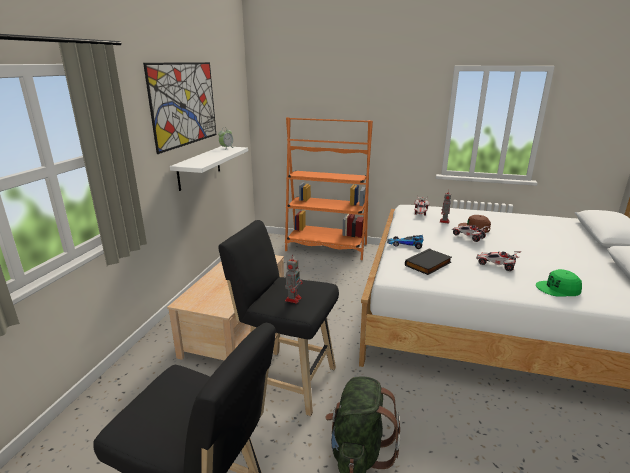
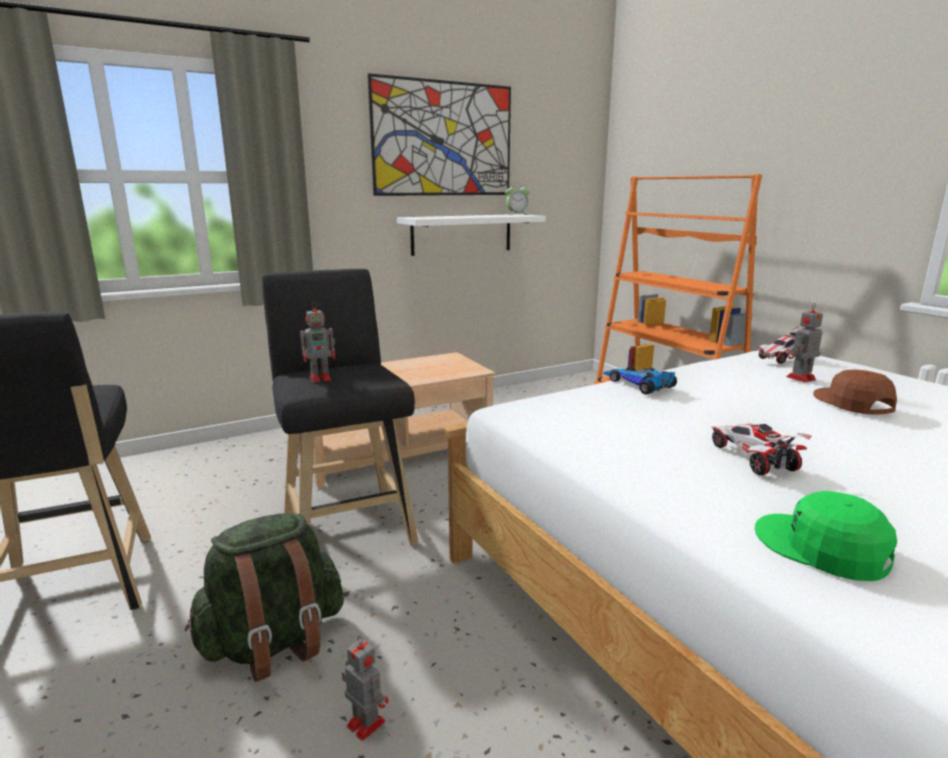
camera: 45 degrees right, 5 degrees down
(428, 264) = (608, 414): black book -> none
(439, 446) = (364, 723): none -> toy robot
(468, 237) = (800, 409): toy car -> none

